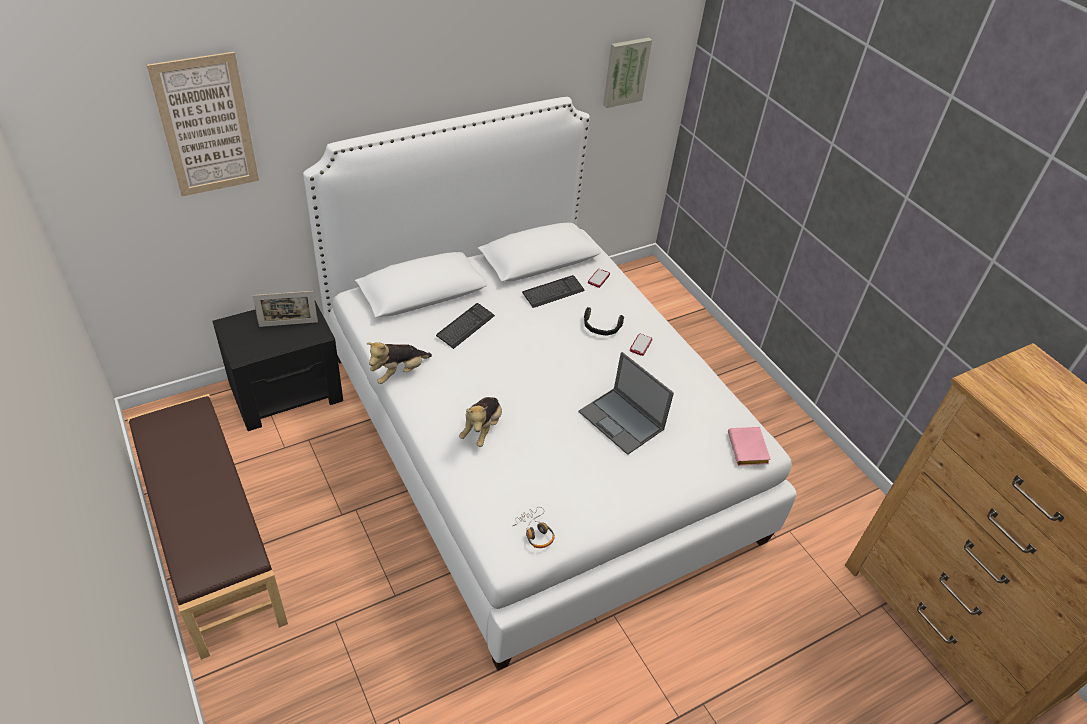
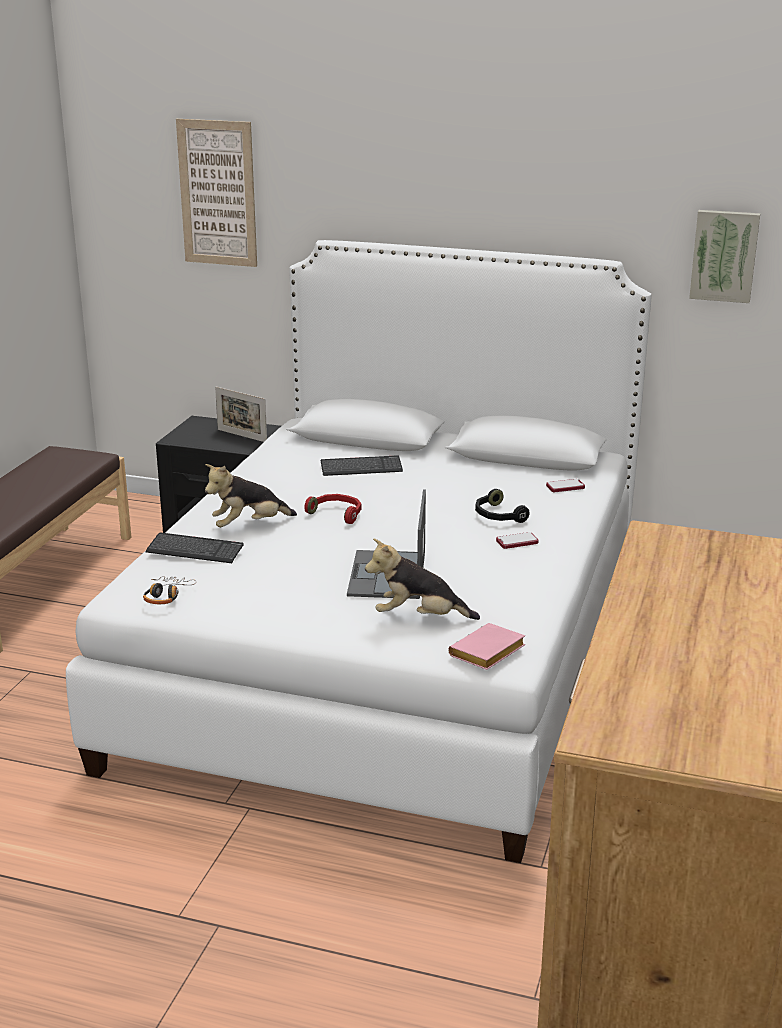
camera: 50 degrees right, 20 degrees down
(399, 372) = (249, 471): plush toy -> plush toy (419, 617)
(517, 382) = (337, 513): none -> red headphones
(553, 292) = (493, 478): keyboard -> keyboard (195, 550)

